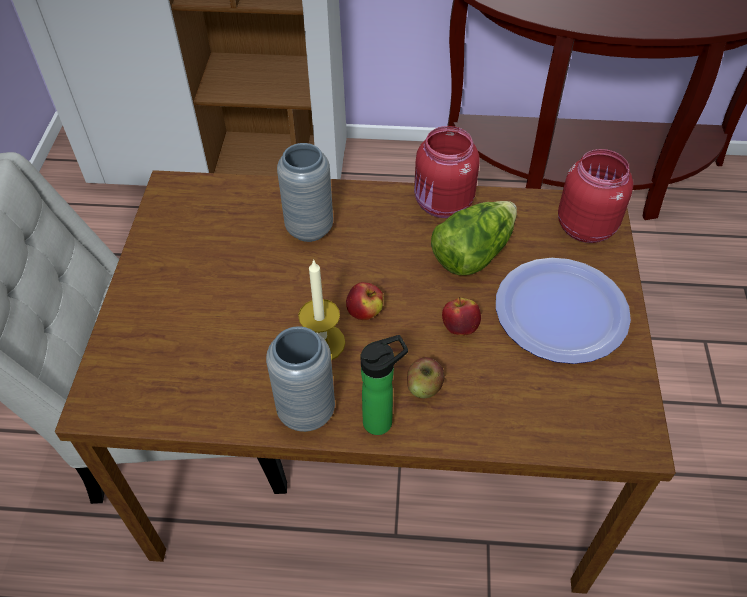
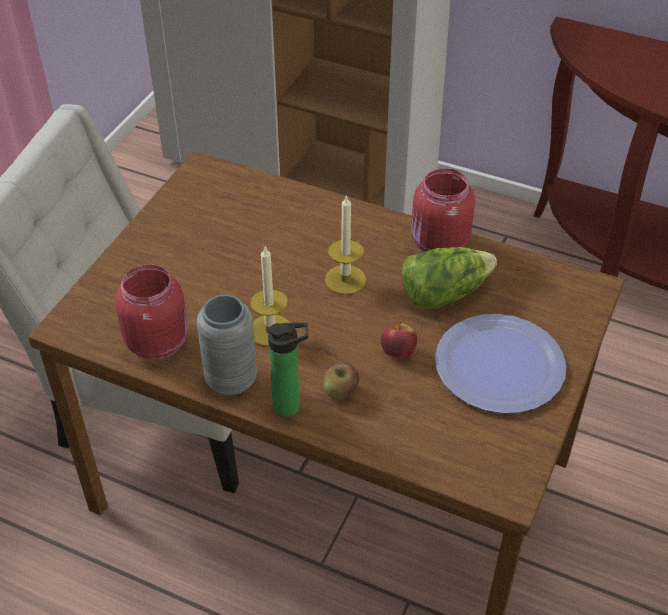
camera: 20 degrees right, 5 degrees down
(309, 228) = (306, 234): grey vase -> none
(365, 312) = (320, 317): apple -> none
(371, 266) = (345, 279): none -> candle
(585, 226) = (566, 298): red jar -> red jar (158, 341)

